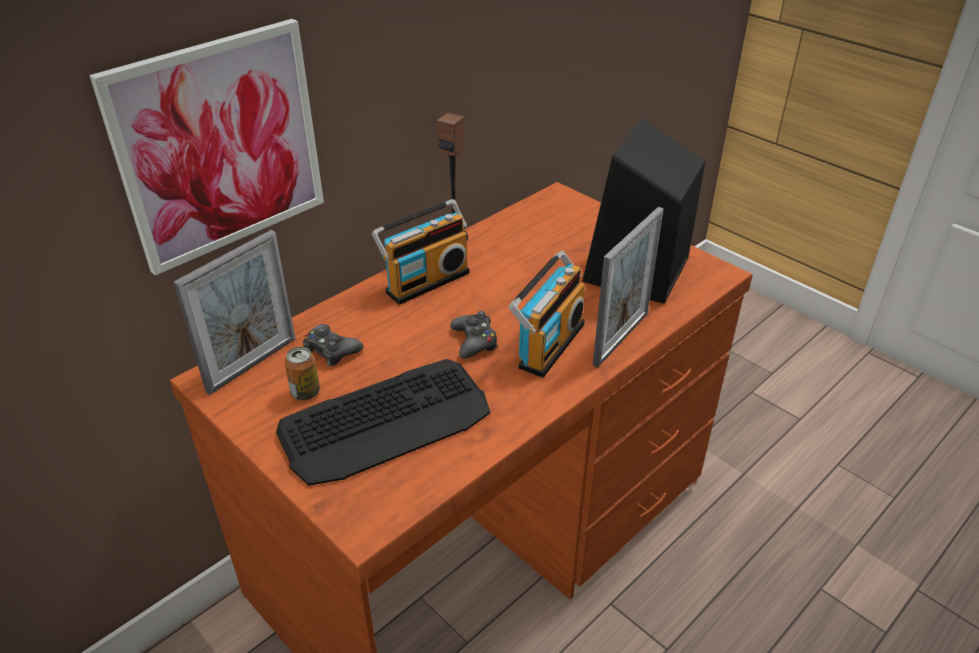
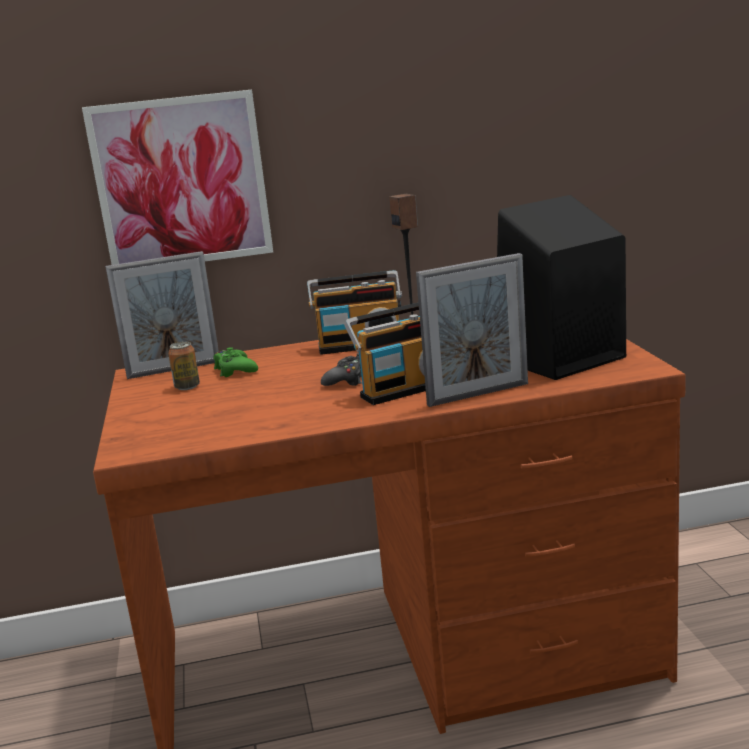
camera: 35 degrees right, 20 degrees down
(331, 351) = (235, 370): black game controller -> green game controller
(386, 421) = (218, 408): keyboard -> none

